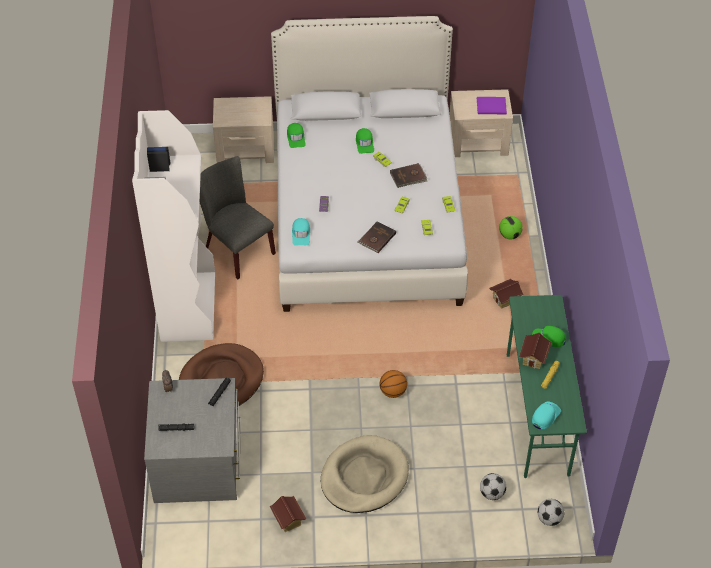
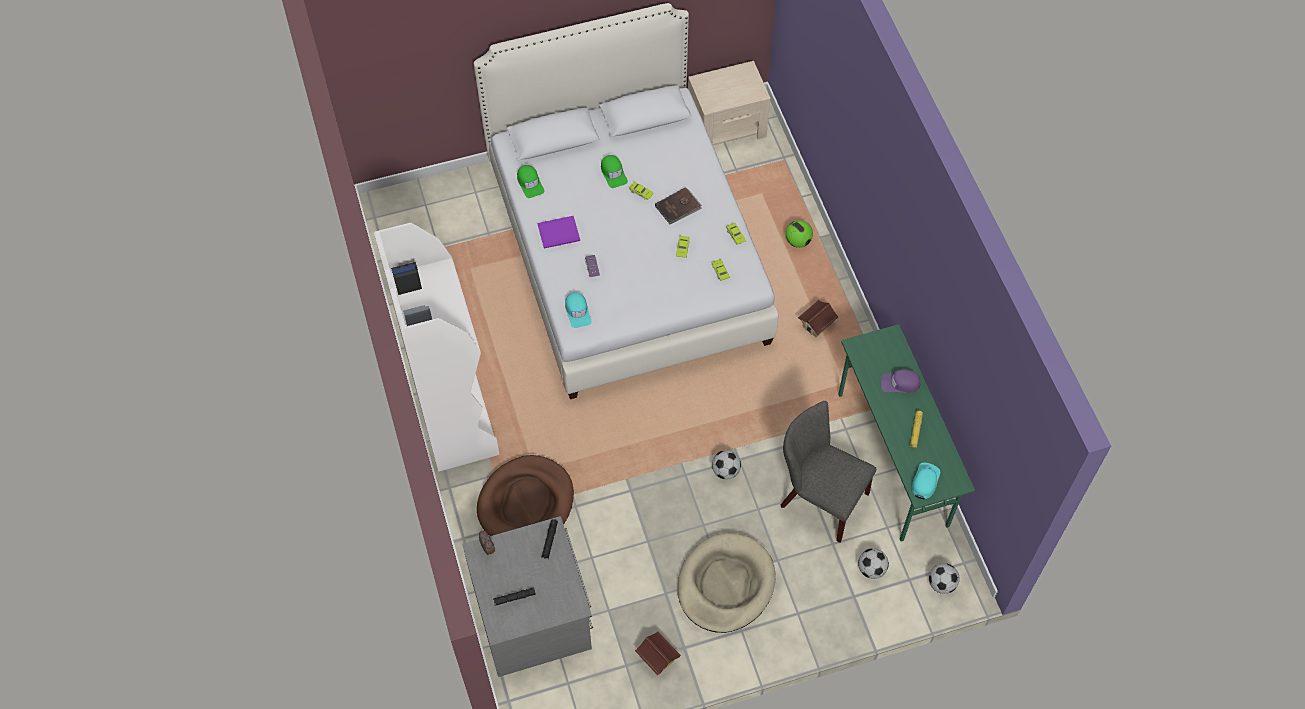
camera: 15 degrees left, 10 degrees up
(236, 249) = (488, 330): grey chair -> grey chair (818, 498)
(246, 149) = (456, 194): beige nightstand -> none
(376, 238) = (666, 297): brown book -> none
(392, 391) = (725, 471): basketball -> football
(492, 107) = (742, 88): purple book -> purple book (560, 233)
(533, 358) = (891, 412): toy house -> none
(548, 338) = (900, 383): green cap -> purple cap

